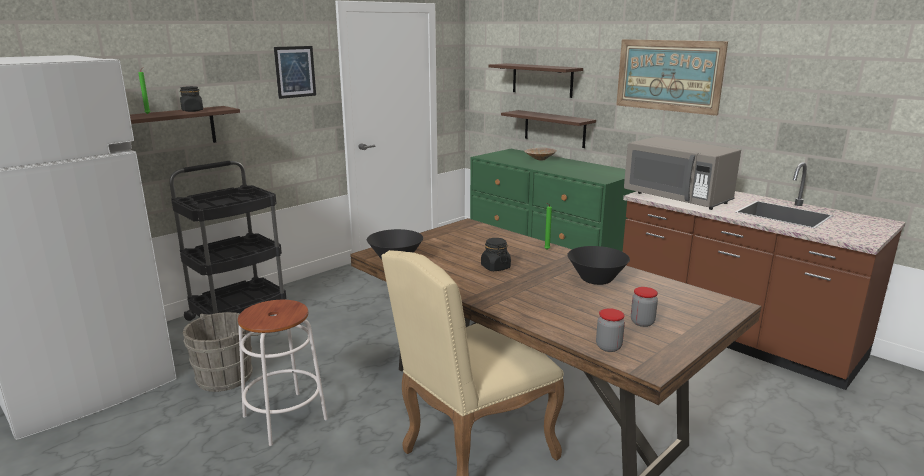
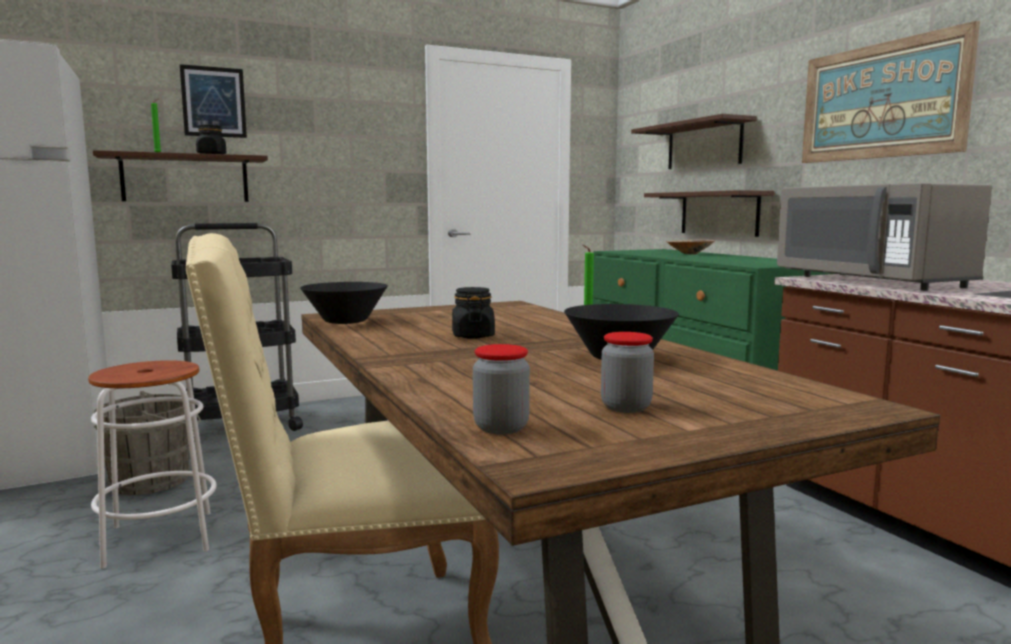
camera: 20 degrees right, 10 degrees down
(295, 72) = (362, 127): picture -> picture (213, 102)

